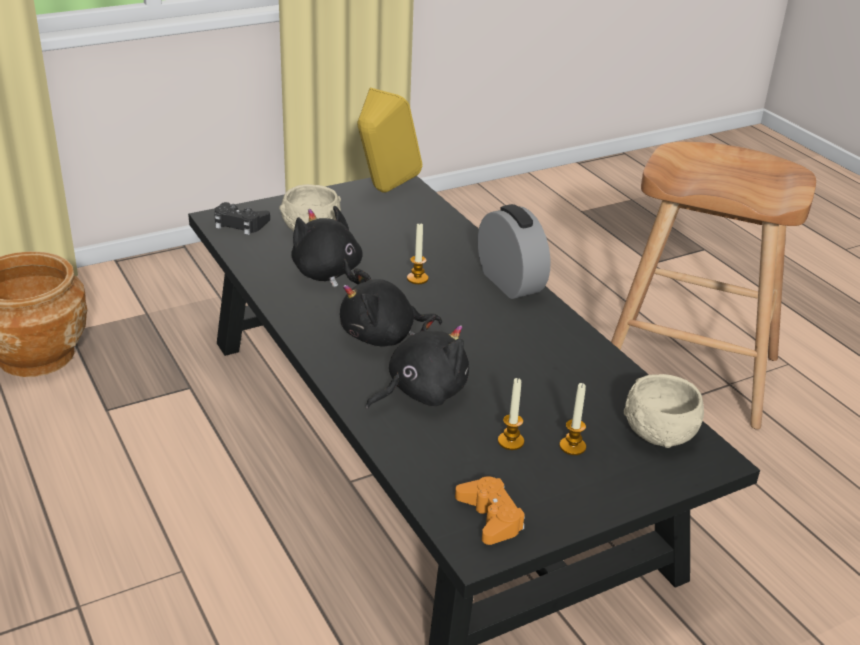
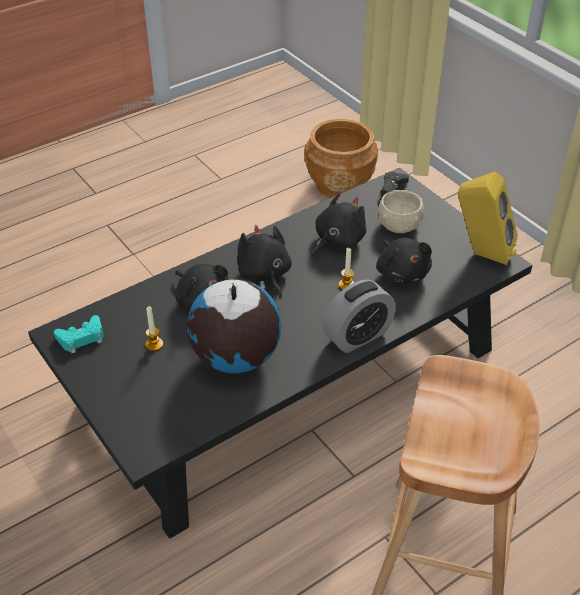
camera: 85 degrees right, 10 degrees up
(403, 240) = (402, 272): none -> black plush toy
(490, 517) = (81, 338): orange game controller -> turquoise game controller
(542, 372) = (235, 358): none -> globe
(572, 446) = (151, 375): candle -> none
(659, 432) = (171, 423): beige bowl -> none

